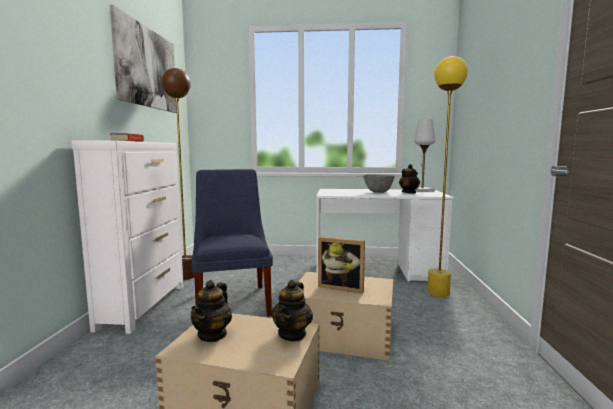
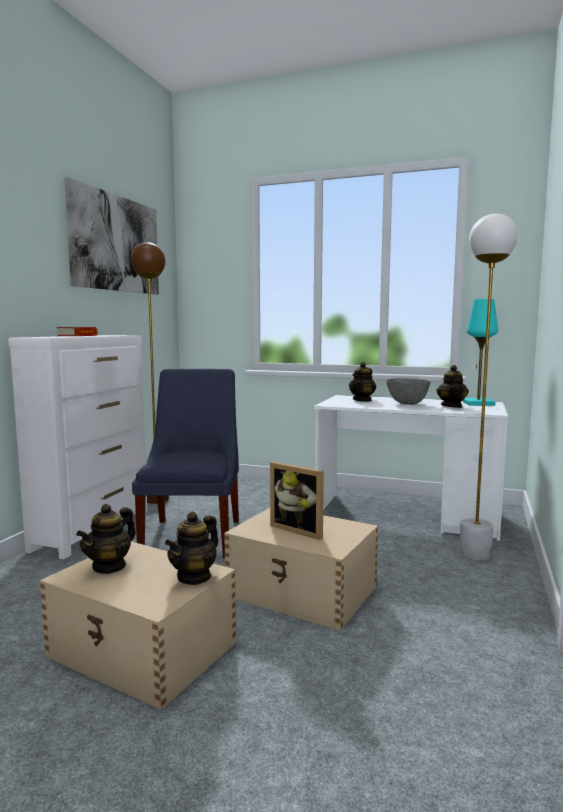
camera: 15 degrees right, 0 degrees up
(344, 191) = (362, 400): none -> teapot
(422, 191) = (478, 403): white table lamp -> turquoise table lamp
(438, 293) = (474, 554): yellow floor lamp -> white floor lamp

